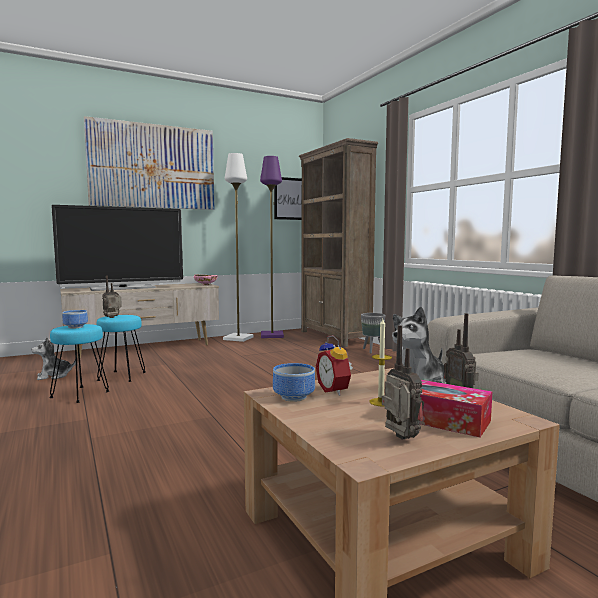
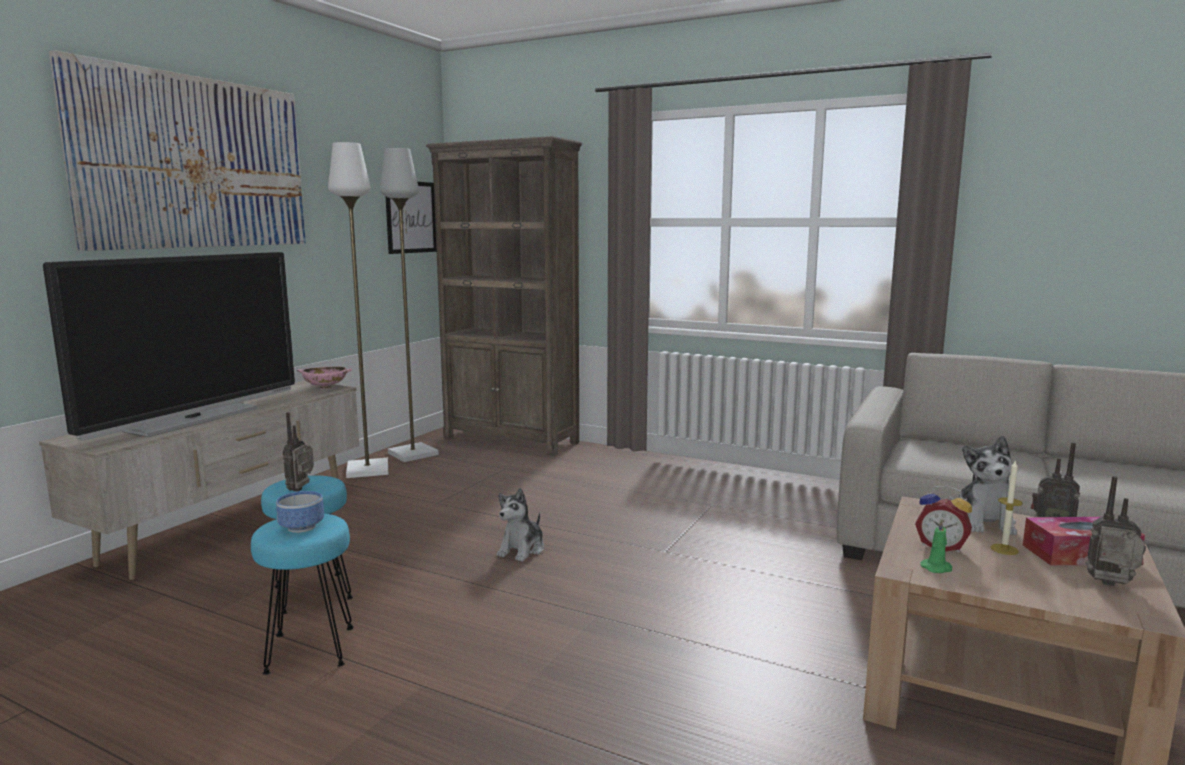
camera: 35 degrees left, 5 degrees up
(53, 376) = (165, 631): plush toy -> plush toy (522, 550)
(272, 335) = (413, 454): purple floor lamp -> grey floor lamp
(294, 397) = (937, 568): bowl -> green candle
(372, 350) = (599, 454): grey planter -> none

